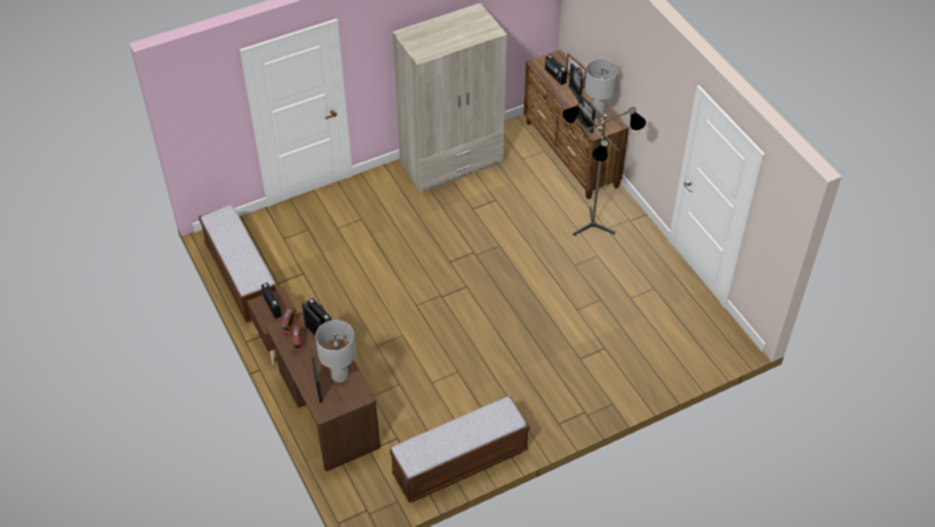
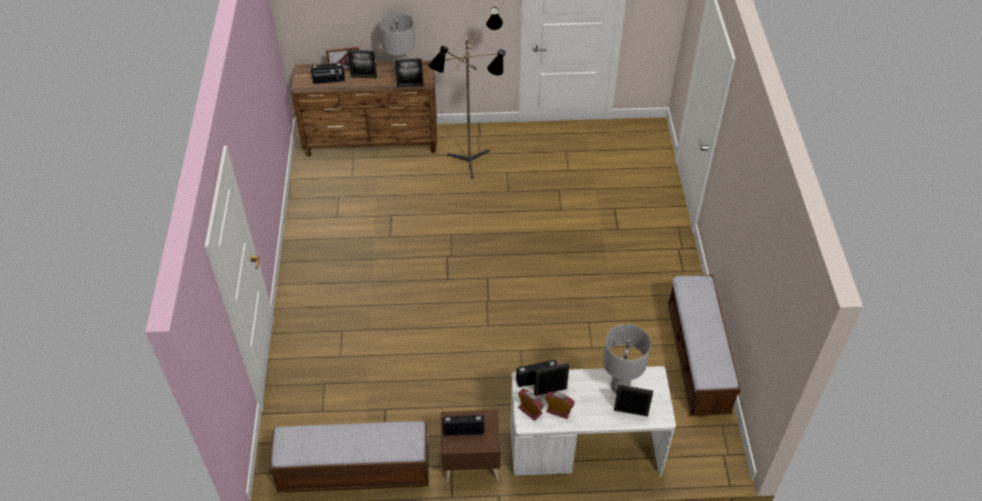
camera: 65 degrees left, 0 degrees up
(326, 410) = (585, 449): brown desk -> white desk
(452, 163) = (318, 230): beige wardrobe -> none

